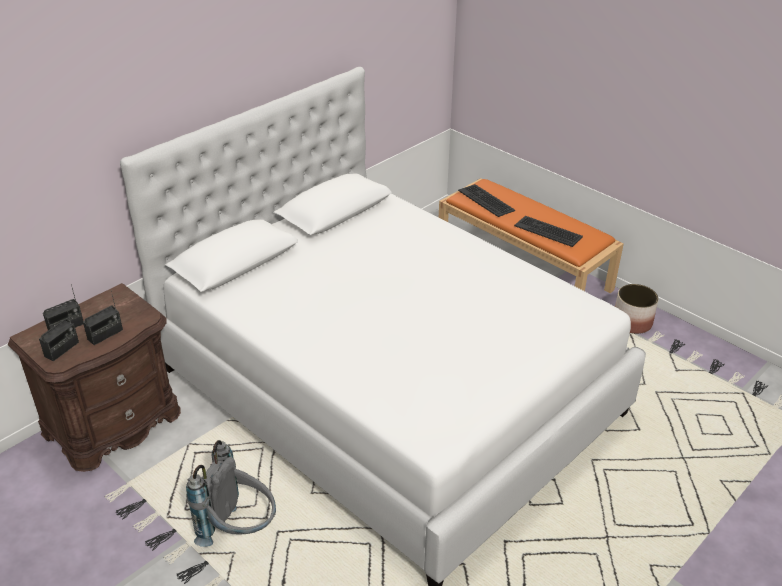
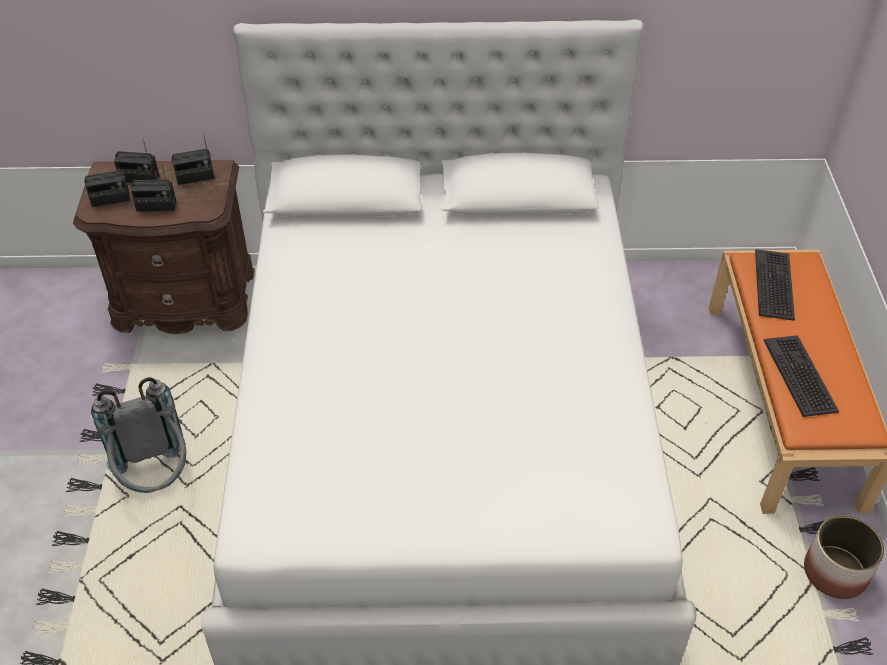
camera: 45 degrees right, 10 degrees up
(109, 305) = (195, 178): none -> radio

